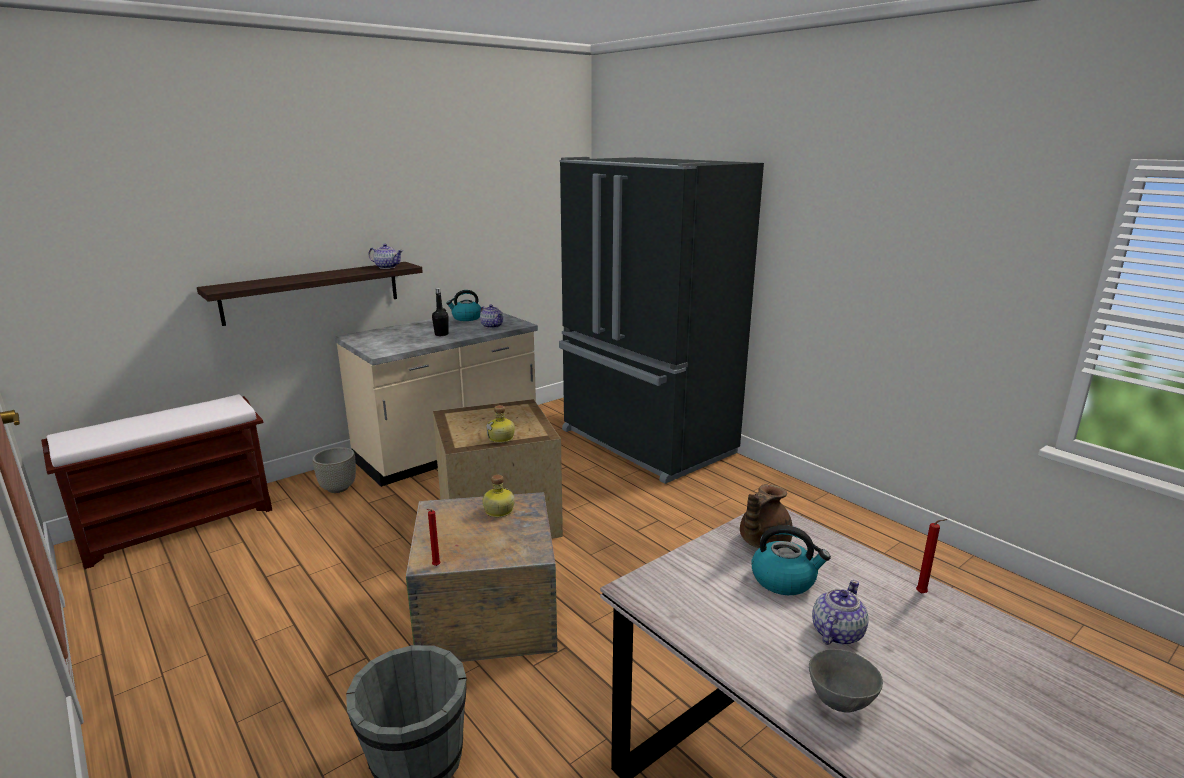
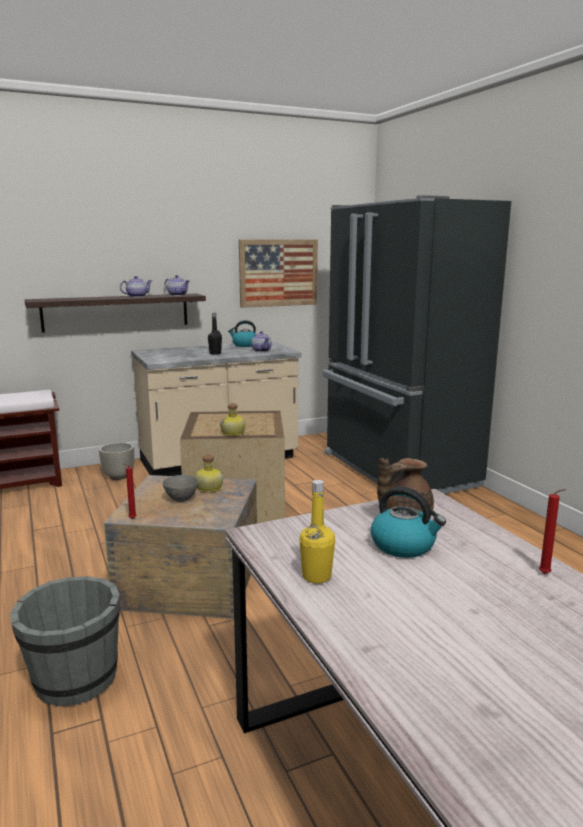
camera: 15 degrees right, 5 degrees down
(494, 230) = (278, 273): none -> picture
(728, 634) = (316, 576): none -> yellow bottle
(836, 633) = (427, 591): teapot -> teapot (136, 296)
(840, 702) = (390, 643): grey bowl -> grey bowl (182, 499)

